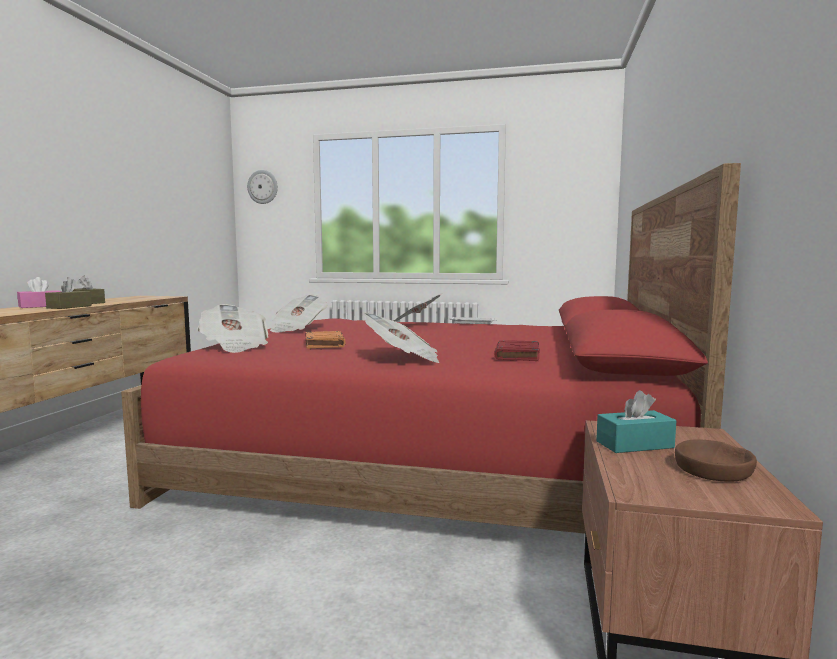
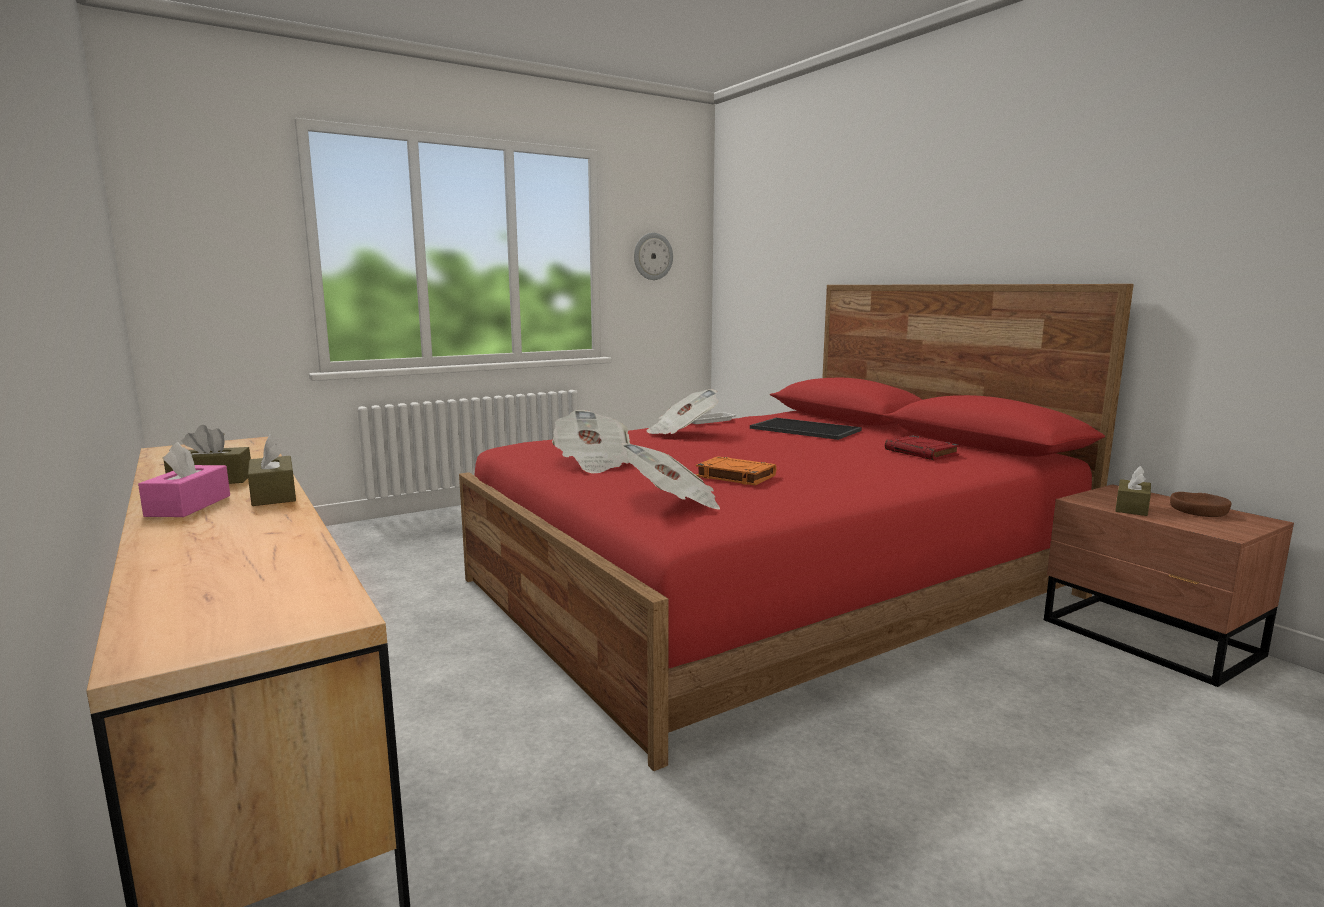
camera: 45 degrees left, 5 degrees up
(263, 187) = (187, 204): wall clock -> wall clock (652, 256)
(403, 359) = (881, 476): newspaper -> none
(509, 333) = (803, 429): none -> tray
(634, 444) = (1131, 507): turquoise tissue box -> brown tissue box

